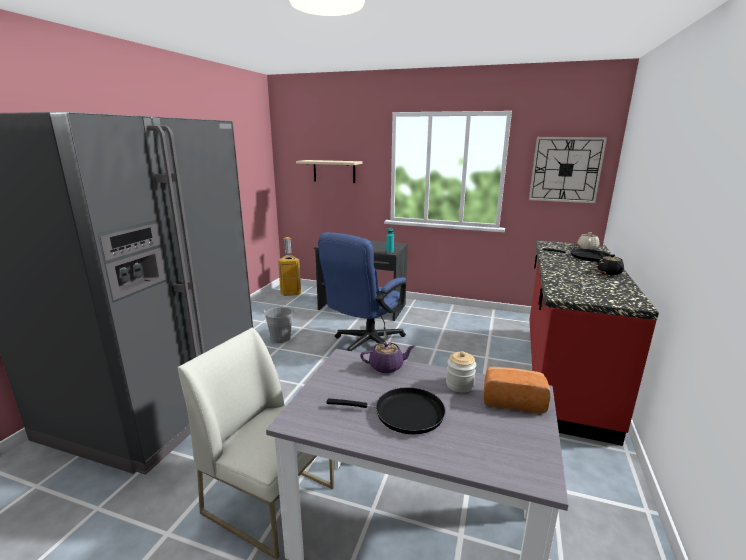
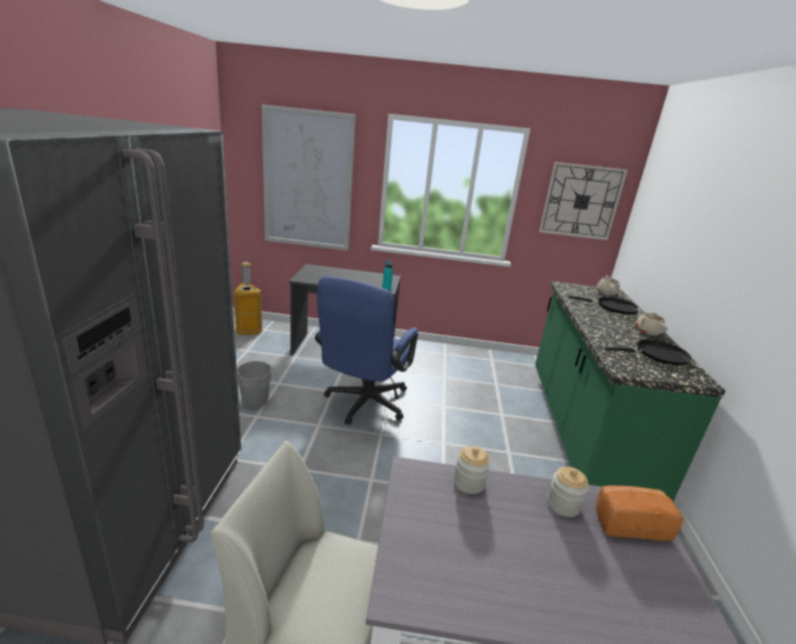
camera: 15 degrees left, 5 degrees up
(334, 171) = (308, 181): beige shelf -> picture
(387, 367) = (469, 483): purple teapot -> jar
(403, 414) = (524, 562): black frying pan -> black frying pan (657, 355)
(562, 374) = (582, 431): red counter -> green counter
(608, 272) = (647, 331): black teapot -> beige teapot

